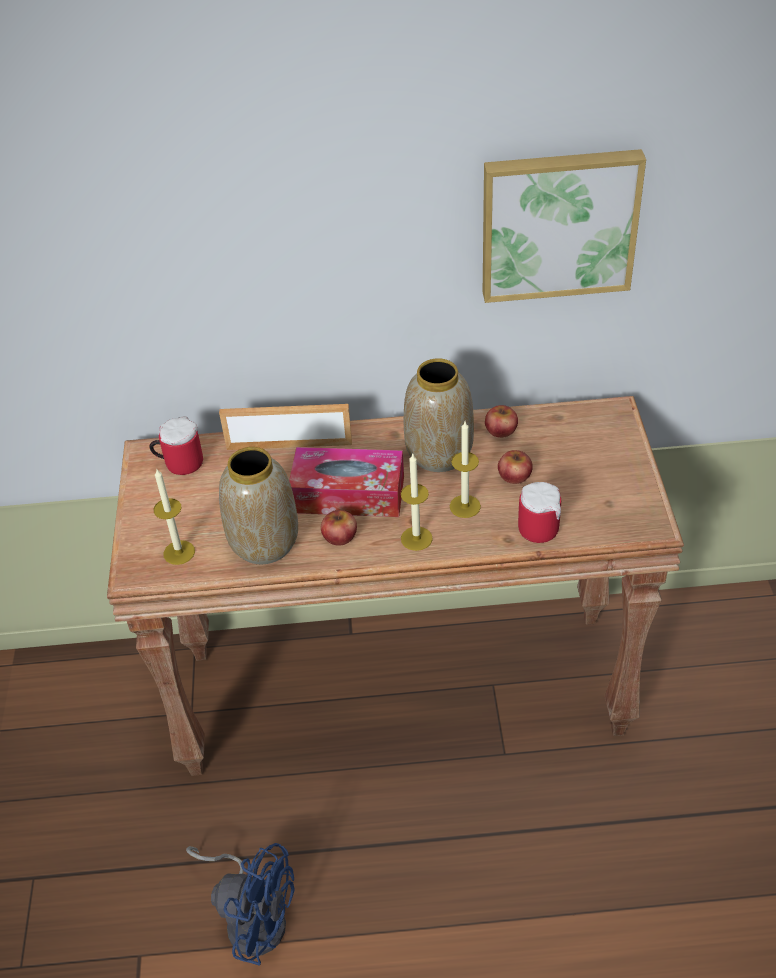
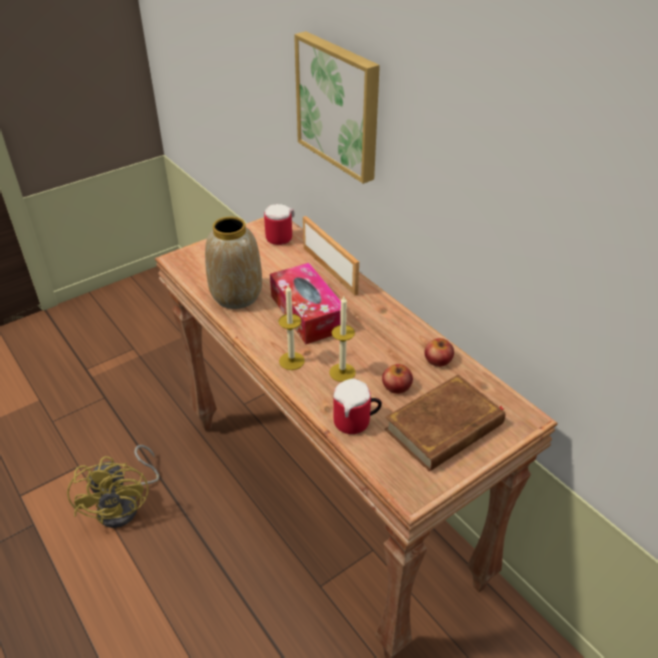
camera: 55 degrees right, 5 degrees down
(179, 552) = (204, 267): candle -> none
(252, 915) = (125, 505): blue fan -> yellow fan
(339, 536) = (266, 325): apple -> none
(440, 453) = (384, 338): vase -> none
(558, 223) = (540, 211): picture -> picture (340, 105)
(591, 468) = (445, 427): none -> brown book

